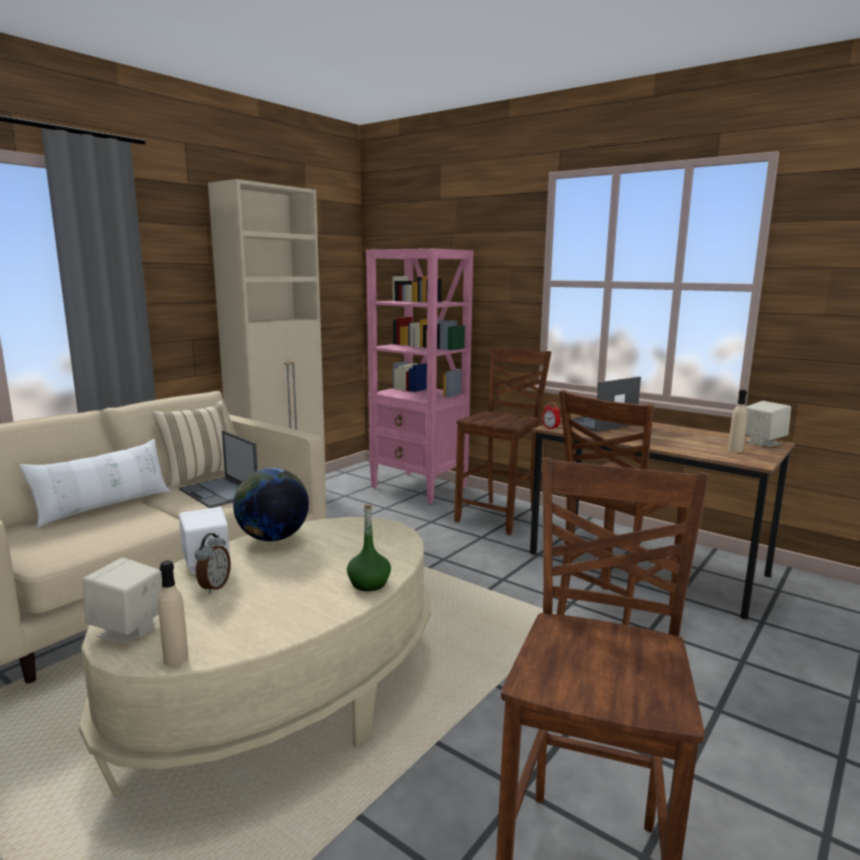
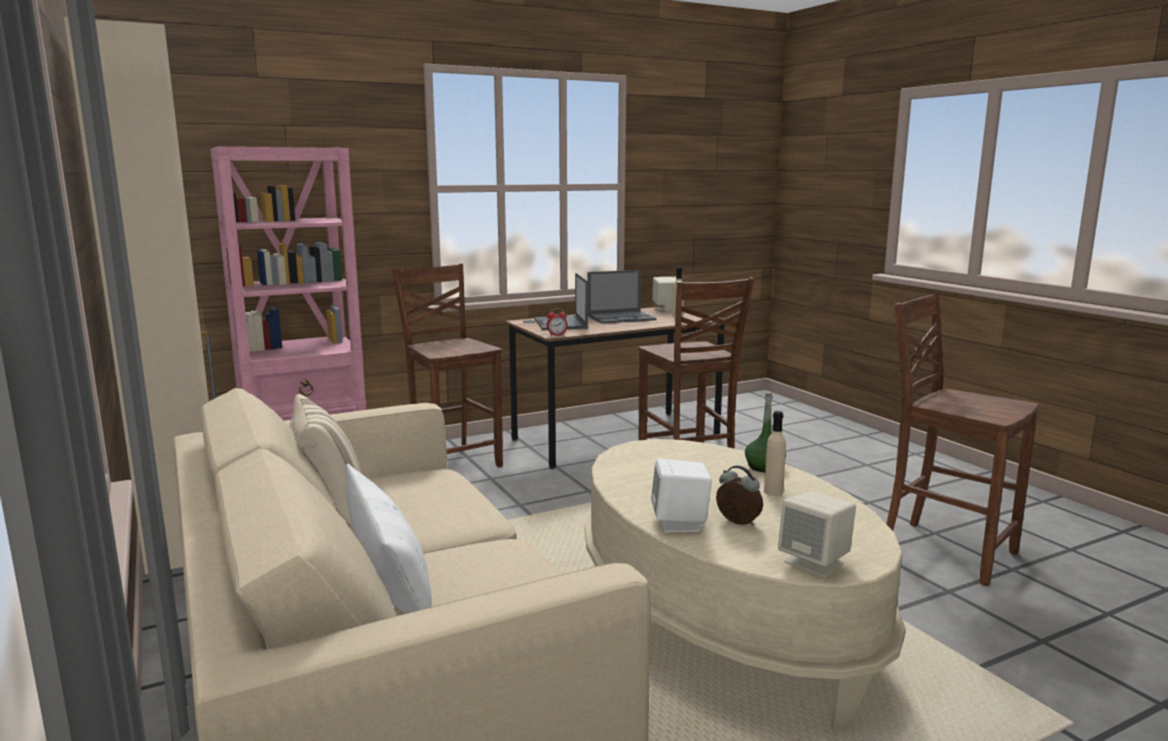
camera: 65 degrees left, 0 degrees up
(176, 658) = (875, 544): beige bottle -> beige bottle (773, 492)
(220, 493) = (431, 507): laptop -> laptop (622, 318)
(272, 538) = (628, 490): globe -> none

